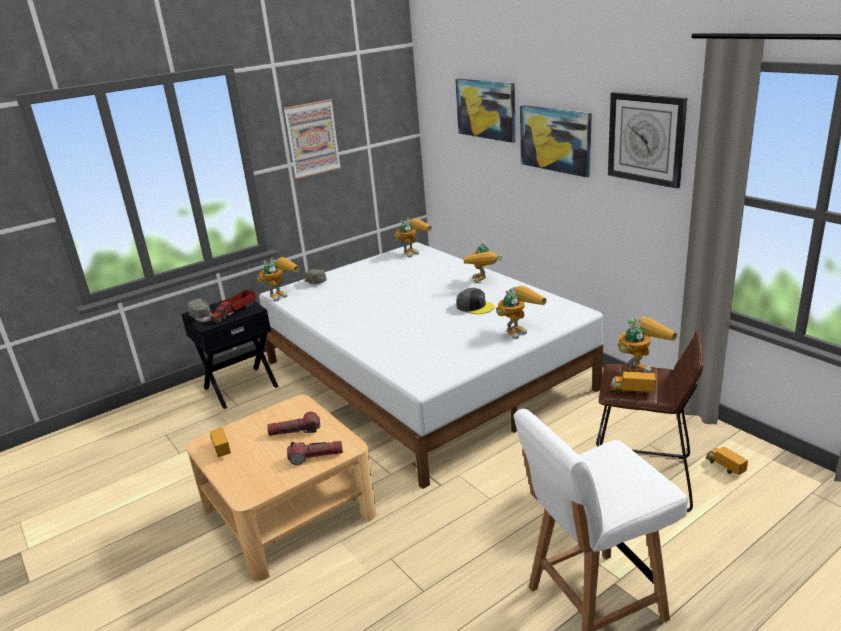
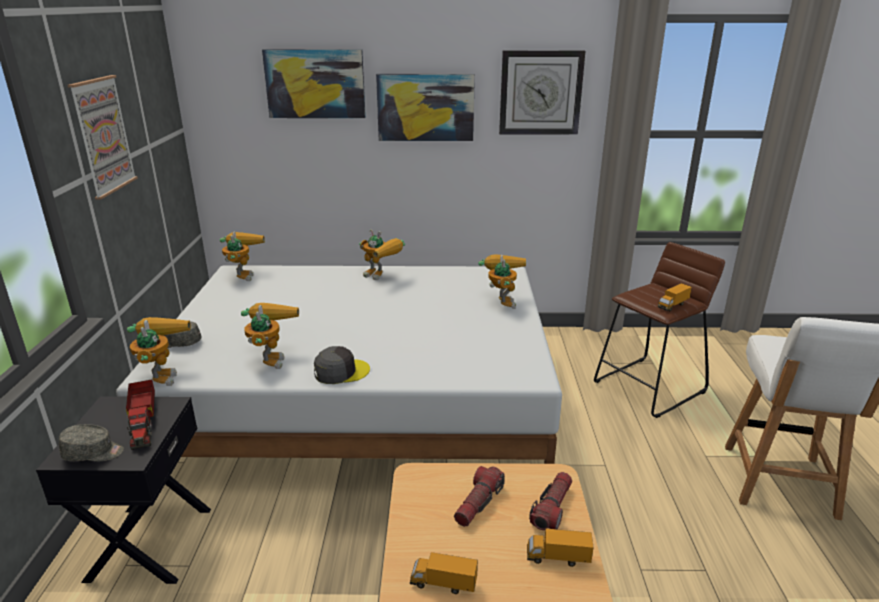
camera: 55 degrees left, 0 degrees up
(475, 306) = (423, 298): grey cap -> grey cap (341, 371)
(640, 368) = (640, 289): toy robot -> toy robot (271, 358)
(725, 467) = (668, 353): toy truck -> toy truck (557, 558)

